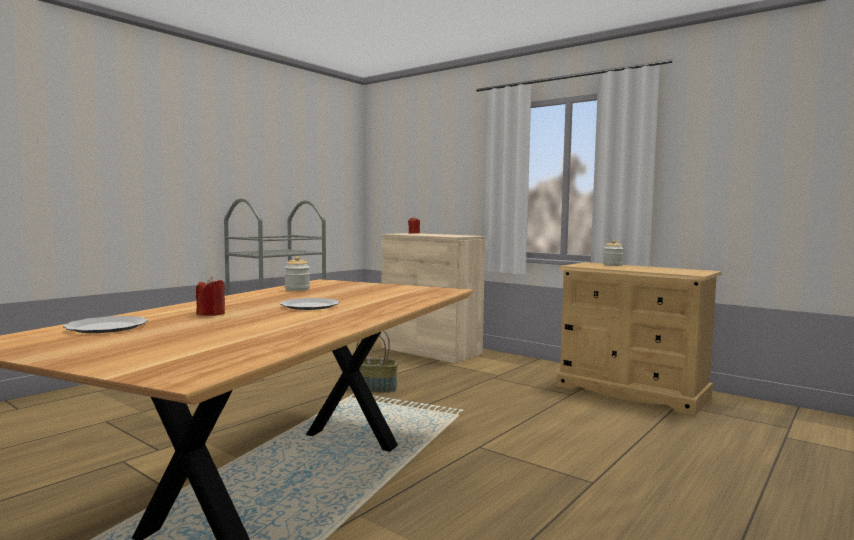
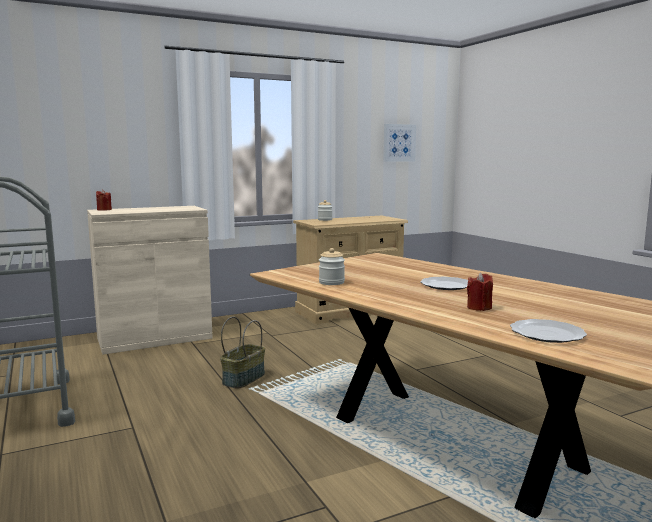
camera: 65 degrees left, 5 degrees up
(786, 163) = (399, 143): none -> picture

